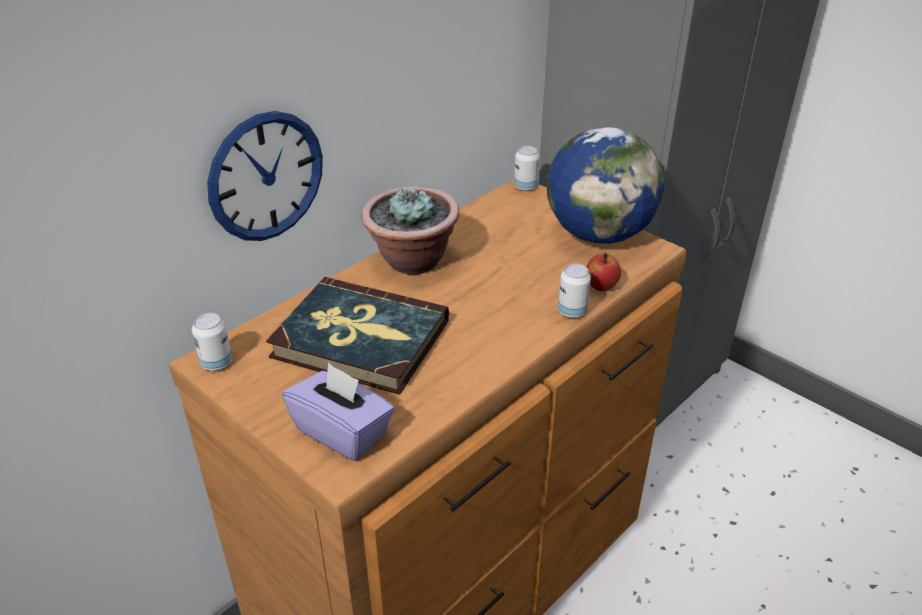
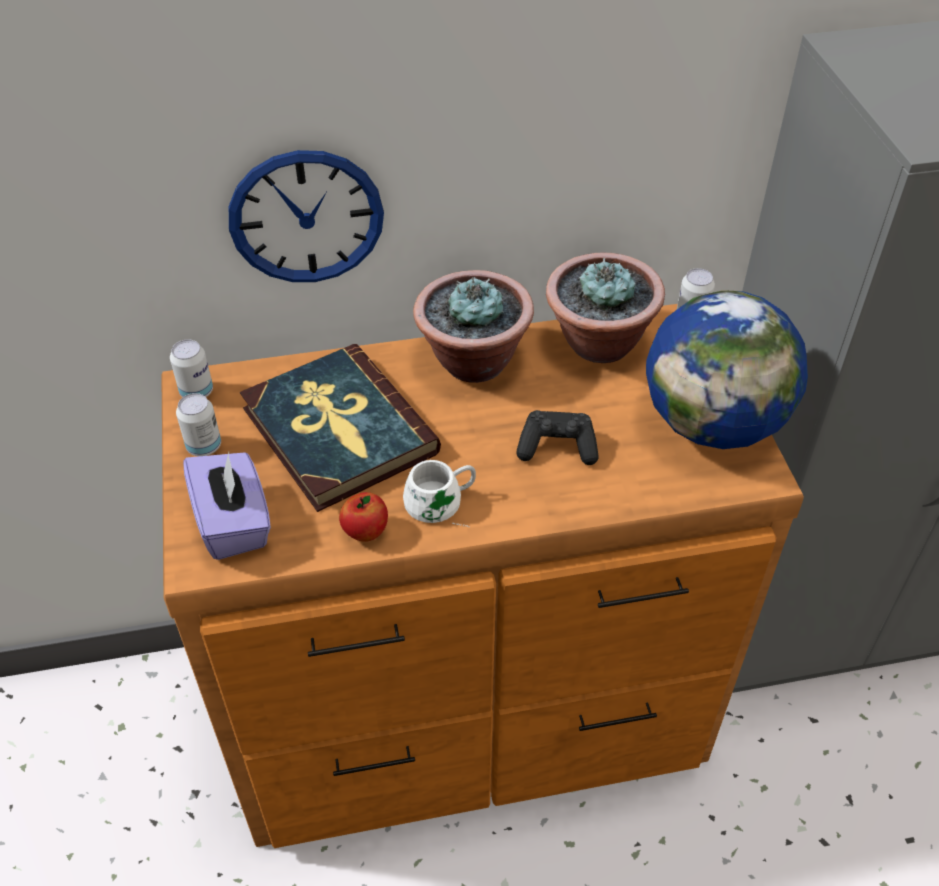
camera: 35 degrees right, 10 degrees up
(483, 349) = (442, 505): none -> white mug
(484, 220) = (598, 343): none -> potted plant
(521, 285) = (557, 447): none -> black game controller
(572, 311) = (578, 508): can -> can (204, 446)
(601, 286) = (644, 494): apple -> apple (365, 532)

